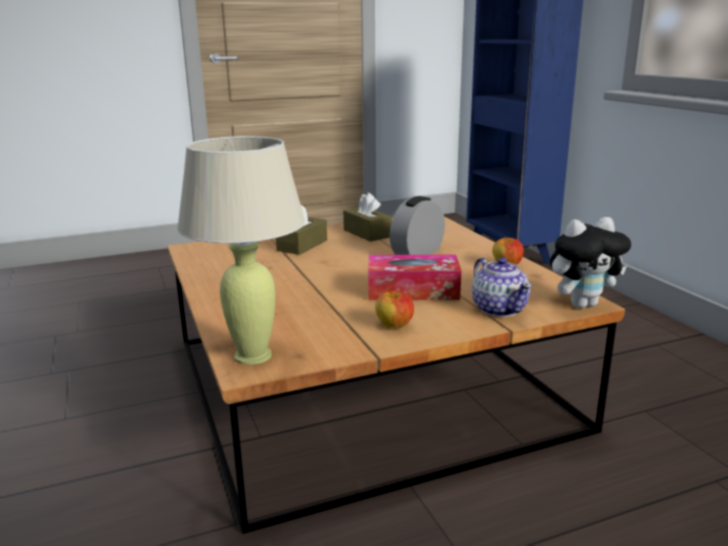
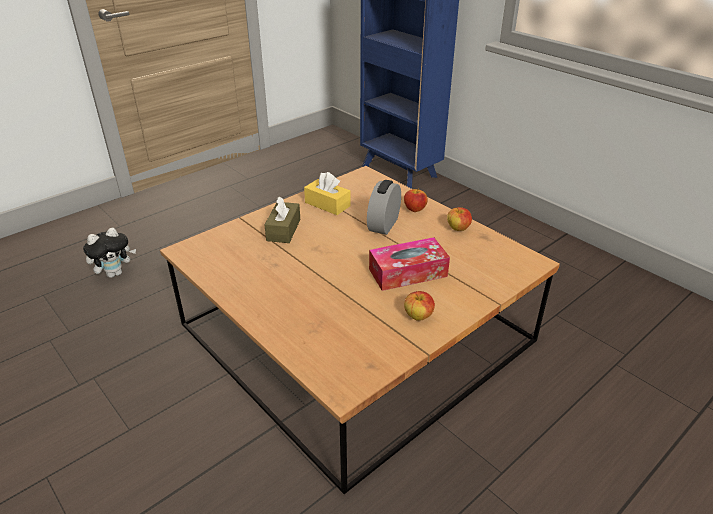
camera: 20 degrees left, 15 degrees up
(253, 355) = (337, 374): beige table lamp -> none
(367, 233) = (327, 204): brown tissue box -> yellow tissue box
(465, 246) = (414, 209): none -> apple
(499, 309) = (480, 281): teapot -> none
(582, 304) = (531, 264): plush toy -> plush toy (115, 273)

